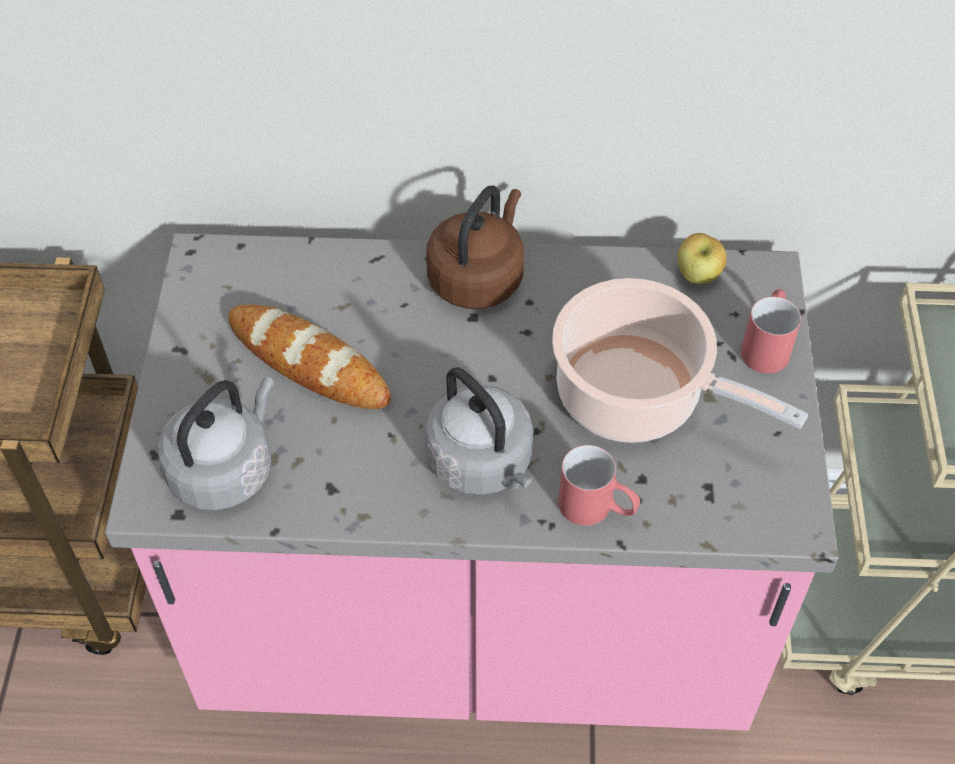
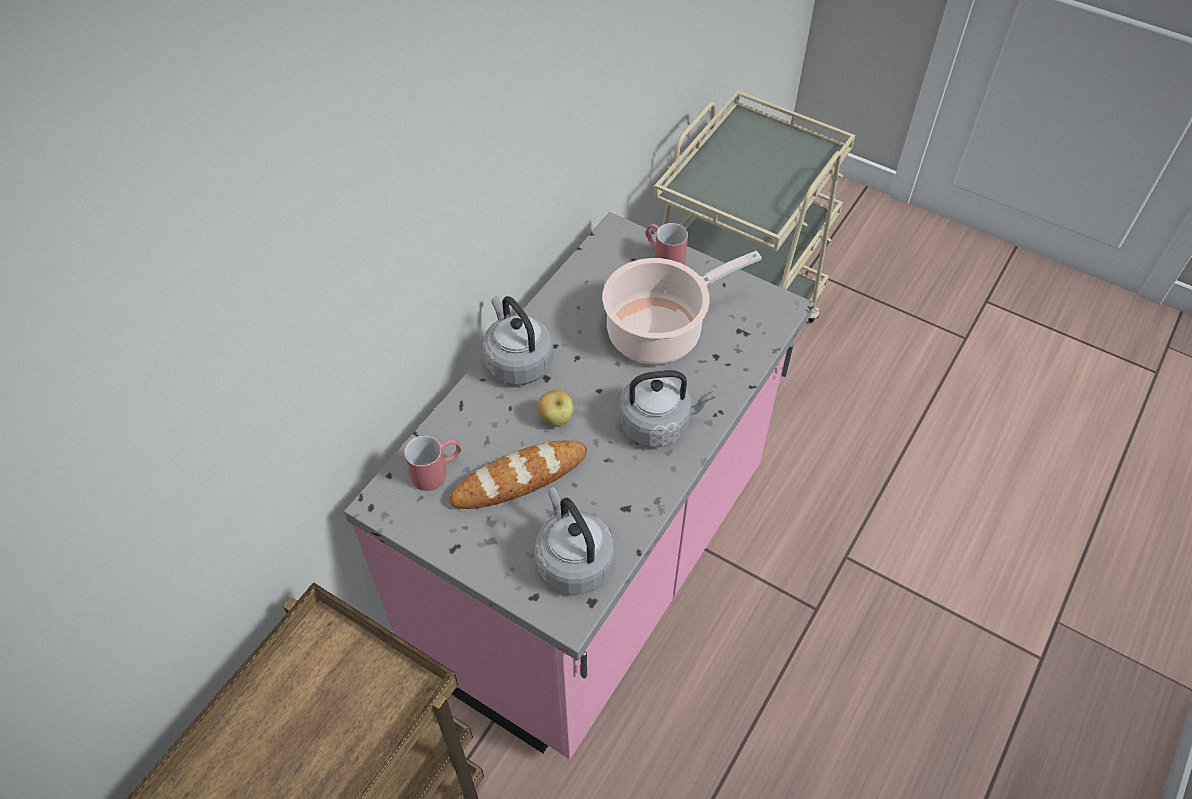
camera: 60 degrees left, 0 degrees up
(478, 277) = (517, 361): brown kettle -> grey kettle
(597, 509) = (723, 385): red mug -> red mug (437, 471)
(698, 276) = (595, 261): apple -> apple (556, 419)

